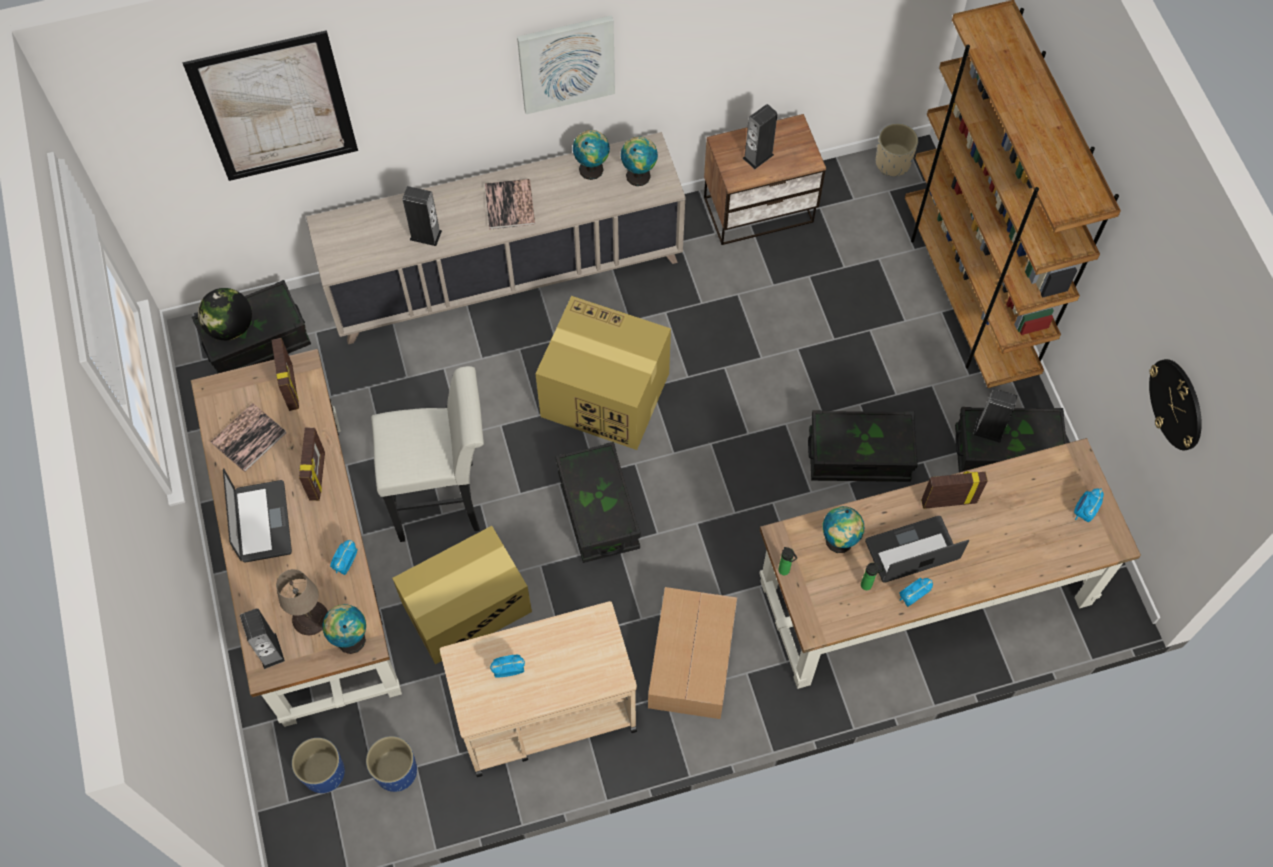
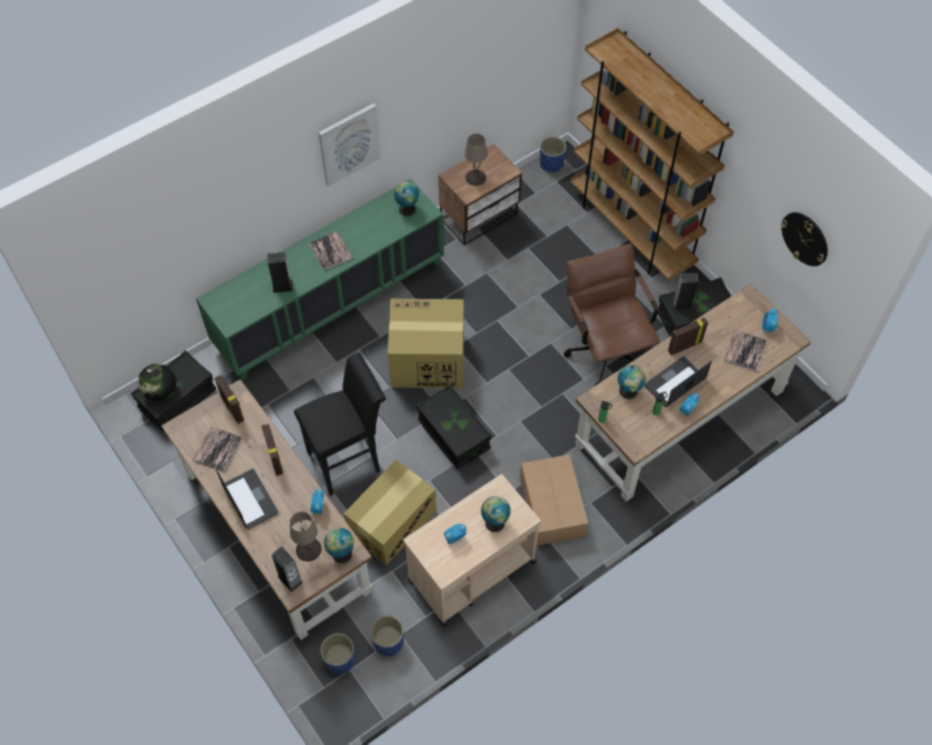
camera: 20 degrees left, 5 degrees down
(275, 108) = (172, 222): picture -> none
(445, 500) = (349, 459): white stool -> black stool
(505, 275) = (330, 305): beige cabinet -> green cabinet
(592, 168) = (375, 213): globe -> globe (495, 521)
(758, 156) = (476, 177): speaker -> beige table lamp
(859, 456) = (605, 348): black storage box -> brown office chair
(893, 163) = (551, 164): beige planter -> blue planter
(1034, 537) = (744, 351): none -> book

